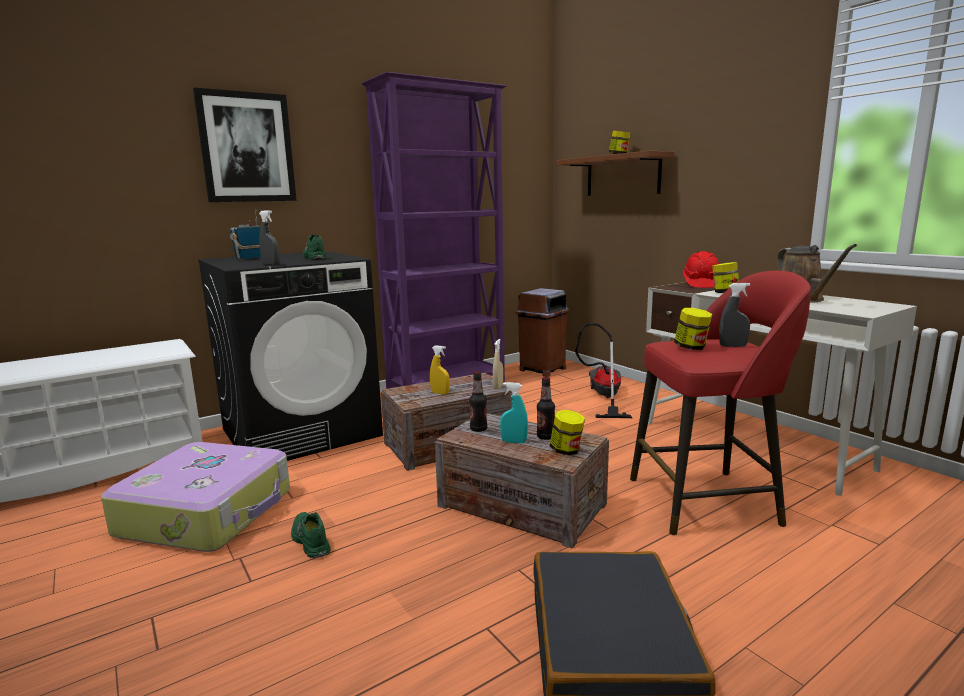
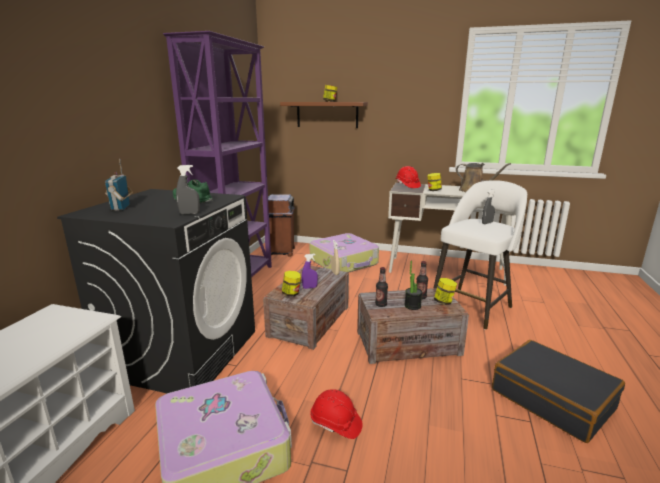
camera: 40 degrees left, 5 degrees up
(247, 148) = (82, 94): picture -> none
(309, 541) = (336, 424): green shoe -> red hard hat
(440, 393) = (309, 287): yellow spray bottle -> purple spray bottle
(514, 442) = (412, 306): turquoise spray bottle -> potted plant
(603, 397) = (344, 262): vacuum cleaner -> suitcase
(691, 347) = (475, 228): jar -> jar (291, 294)
(707, 501) = (472, 306): red stool -> white stool

